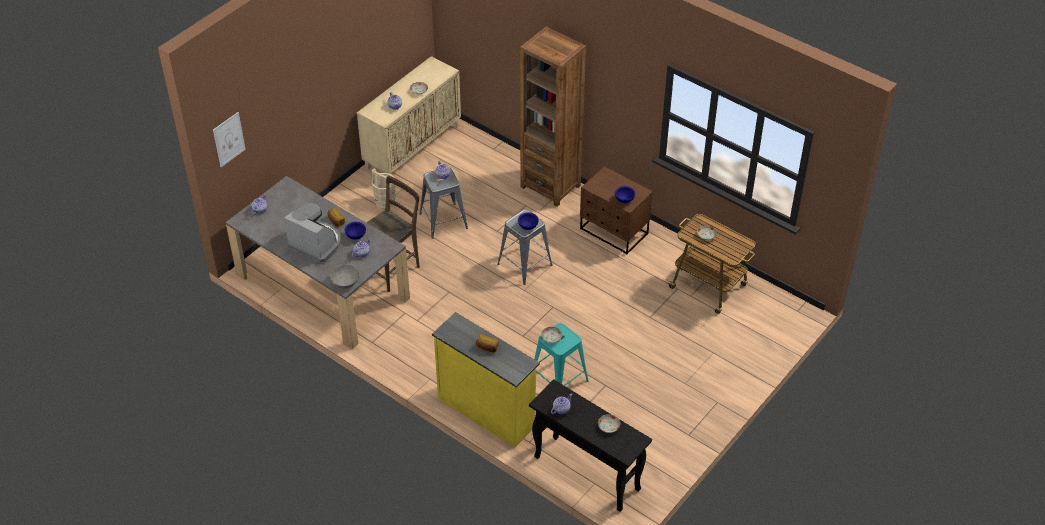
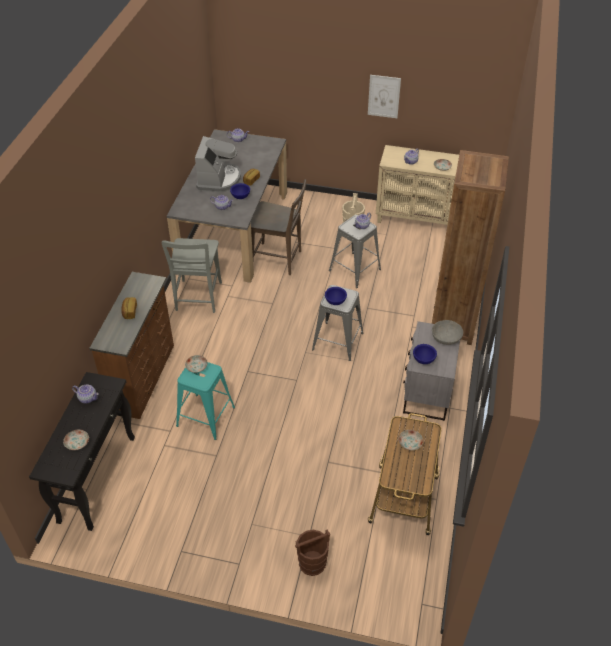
camera: 65 degrees right, 0 degrees up
(229, 139) = (237, 62): picture -> picture (384, 96)
(345, 282) = (183, 209): grey bowl -> grey bowl (446, 338)
(406, 343) = (198, 298): none -> grey chair
(486, 411) = (144, 378): yellow dresser -> brown dresser
(614, 232) = (427, 392): brown nightstand -> grey nightstand
(737, 359) = (312, 563): none -> brown bucket

